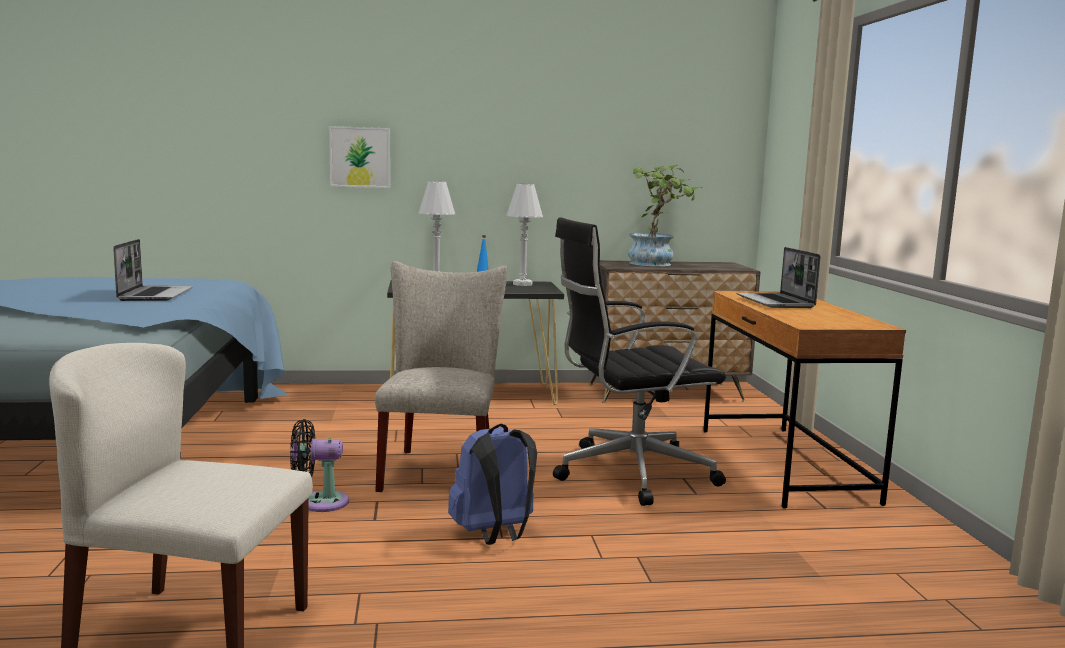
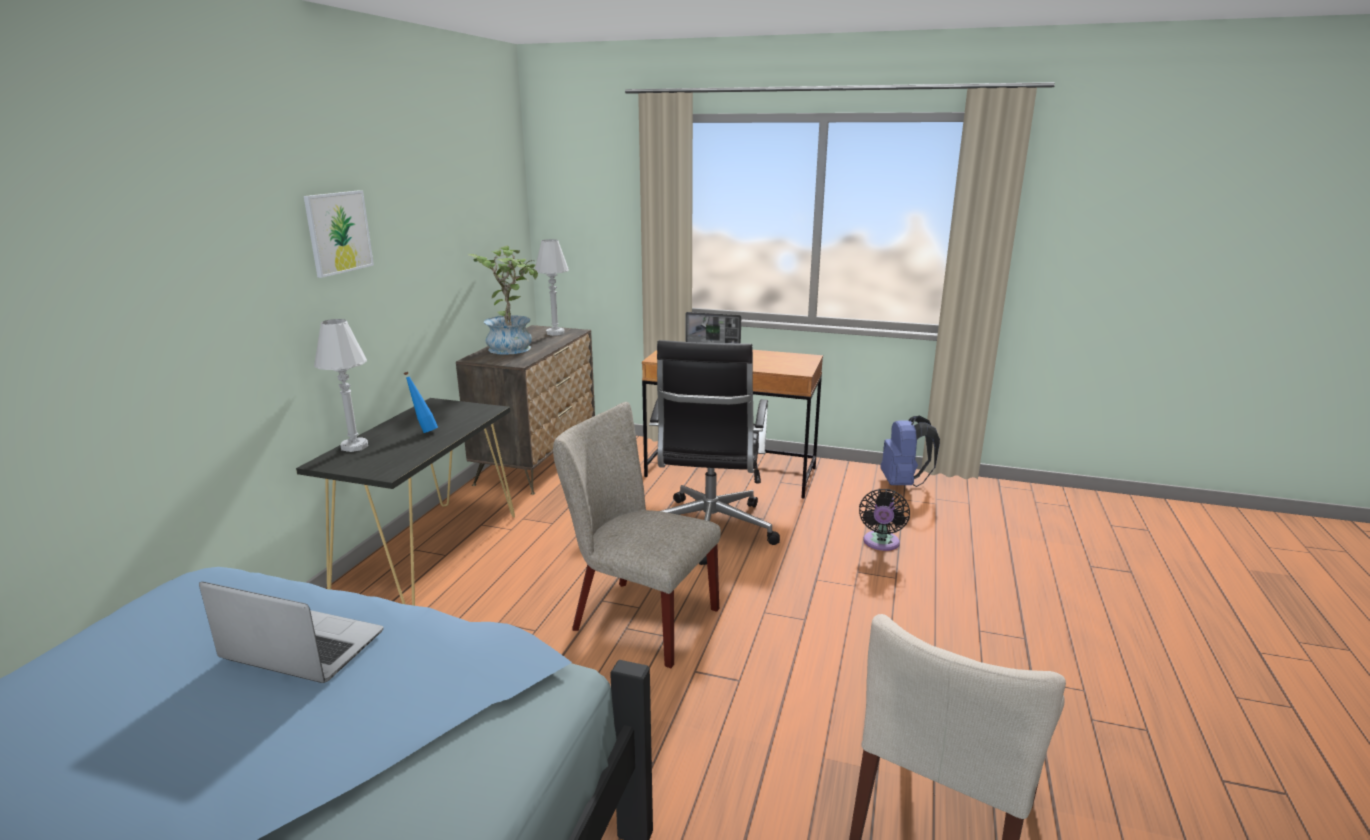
camera: 65 degrees left, 10 degrees up
(319, 502) = (678, 710): black fan -> black fan (881, 543)
(360, 157) = (221, 313): picture -> picture (338, 232)
(494, 535) = (800, 622): blue backpack -> blue backpack (903, 483)
(522, 284) = (432, 411): white table lamp -> white table lamp (555, 333)

